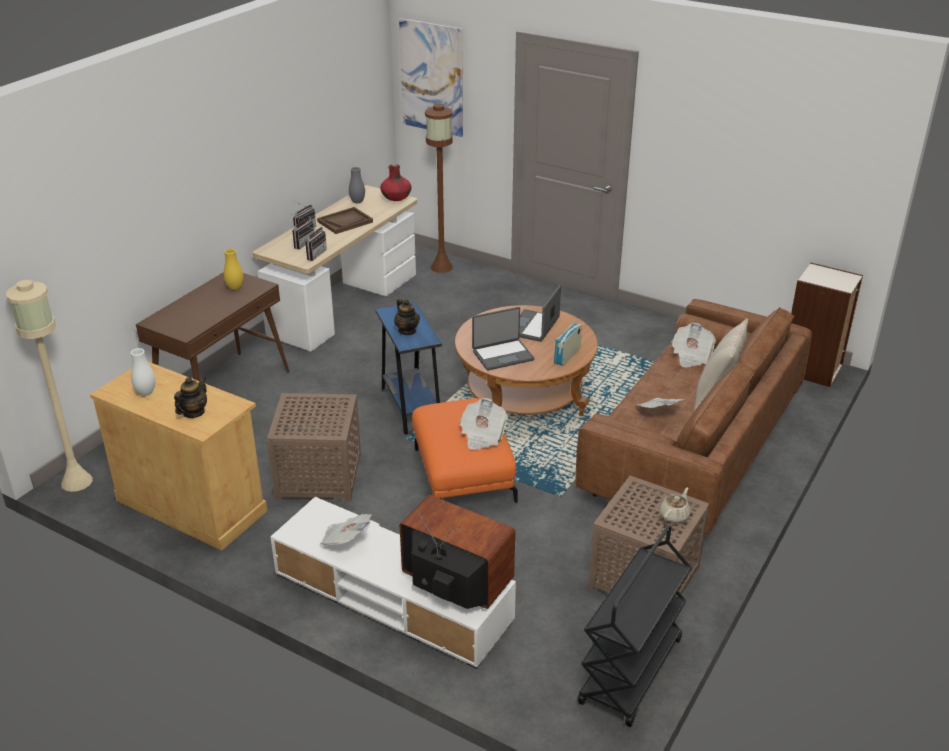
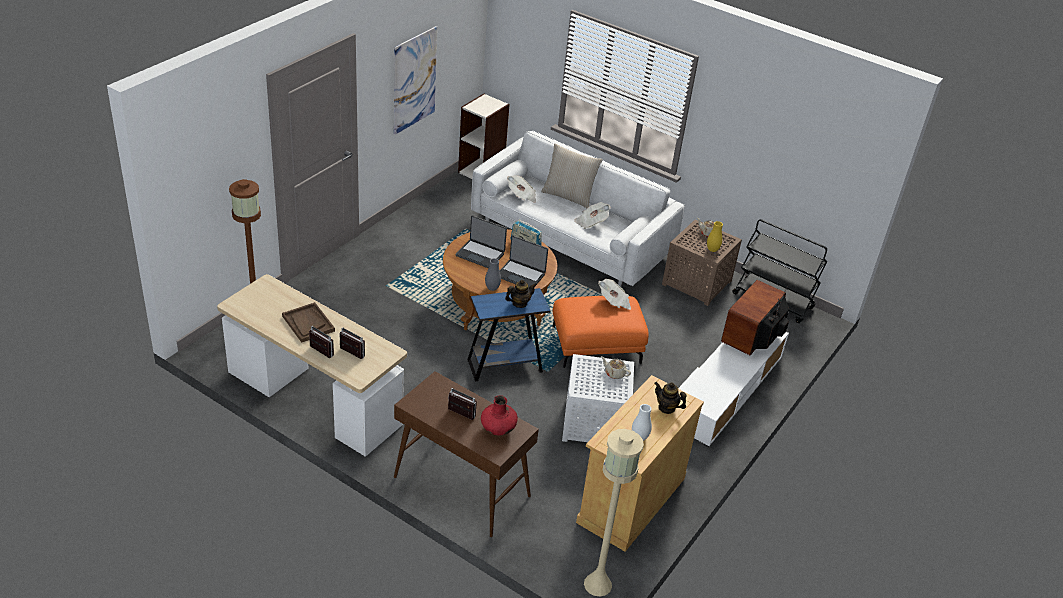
camera: 90 degrees left, 5 degrees up
(235, 288) = (438, 399): yellow vase -> yellow vase (712, 250)
(314, 254) = (377, 346): radio -> radio (459, 415)
(317, 477) = (595, 424): brown side table -> white side table
(322, 424) = (614, 373): none -> beige teapot
(346, 540) = (716, 383): newspaper -> none
(357, 202) = (260, 313): grey vase -> grey vase (492, 288)
(396, 199) = (265, 287): red vase -> red vase (498, 429)
(431, 78) = (197, 169): picture -> picture (414, 80)
(502, 355) = (521, 275): laptop -> laptop turned 135 degrees clockwise
(692, 450) = (571, 239): brown sofa -> white sofa

